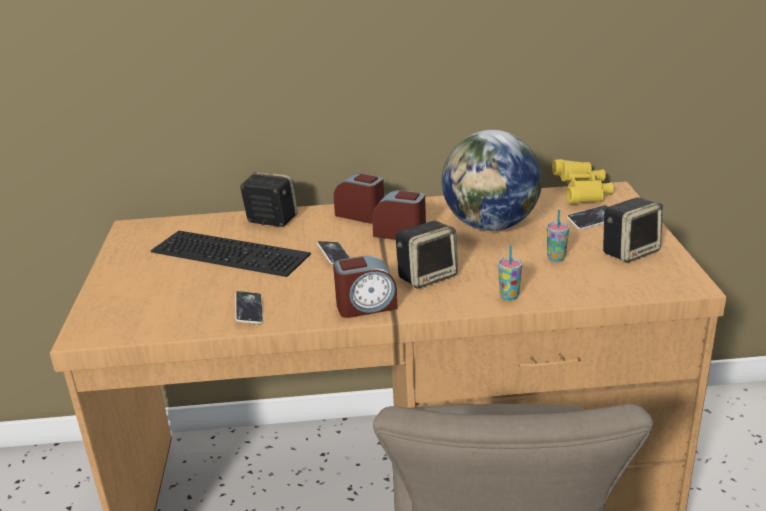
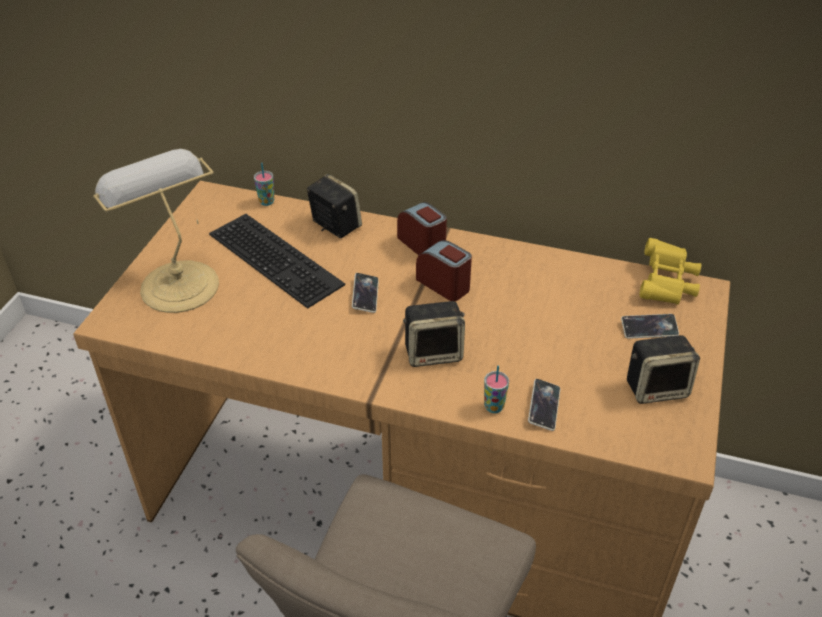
camera: 20 degrees right, 15 degrees up
(141, 291) = (177, 284): none -> table lamp
(249, 311) = (252, 341): phone -> phone (544, 407)
(366, 306) = (355, 372): alarm clock -> none
(491, 226) = (539, 302): globe -> none
(556, 258) = (574, 371): cup -> cup (266, 202)

